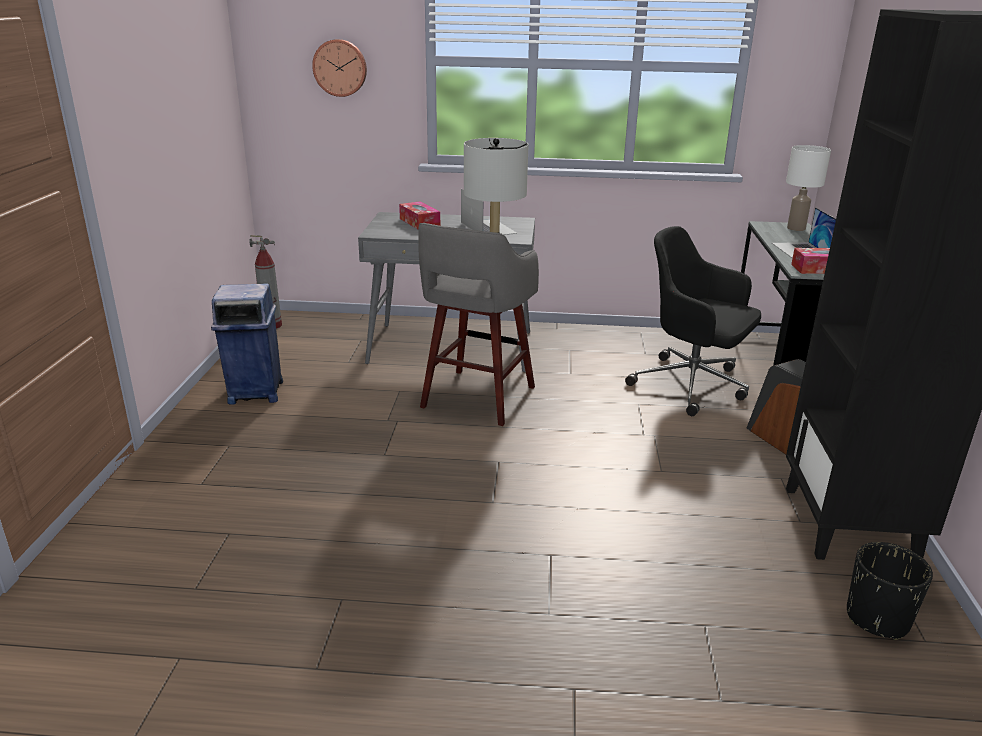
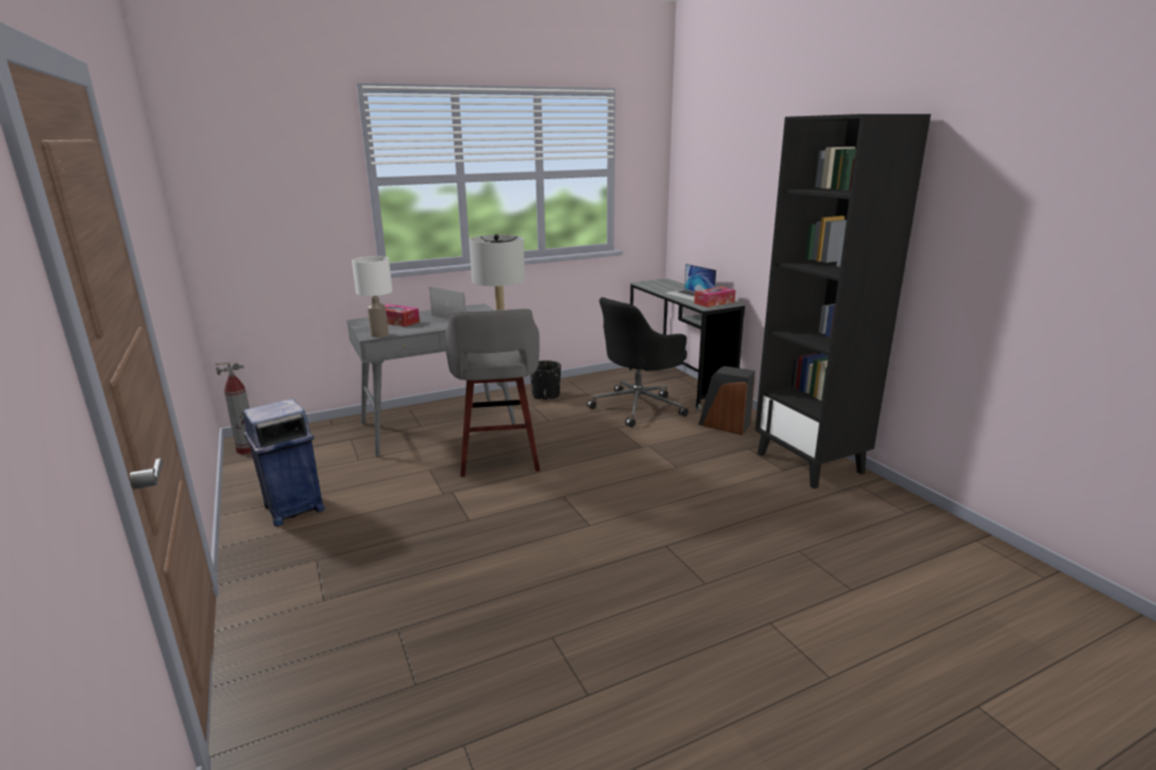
camera: 30 degrees left, 5 degrees down
(340, 68) = (286, 193): wall clock -> none
(692, 385) = (639, 407): black office chair -> black office chair turned 45 degrees counterclockwise
(795, 228) = (665, 282): white table lamp -> white table lamp (379, 335)
(877, 618) = (875, 510): black planter -> black planter (546, 395)

